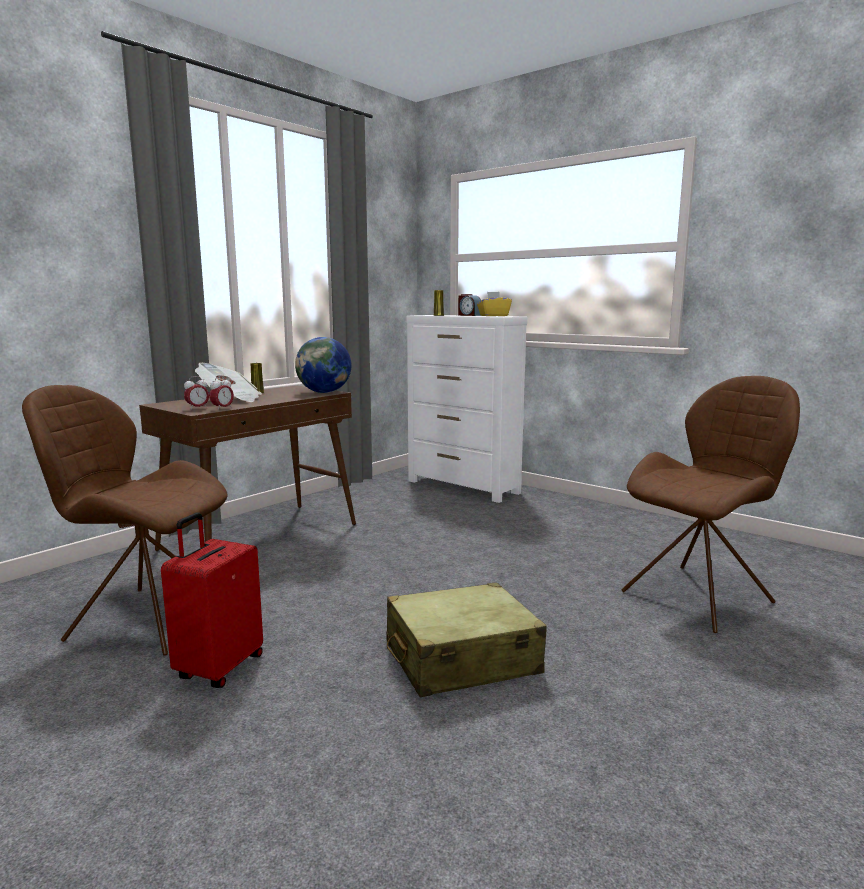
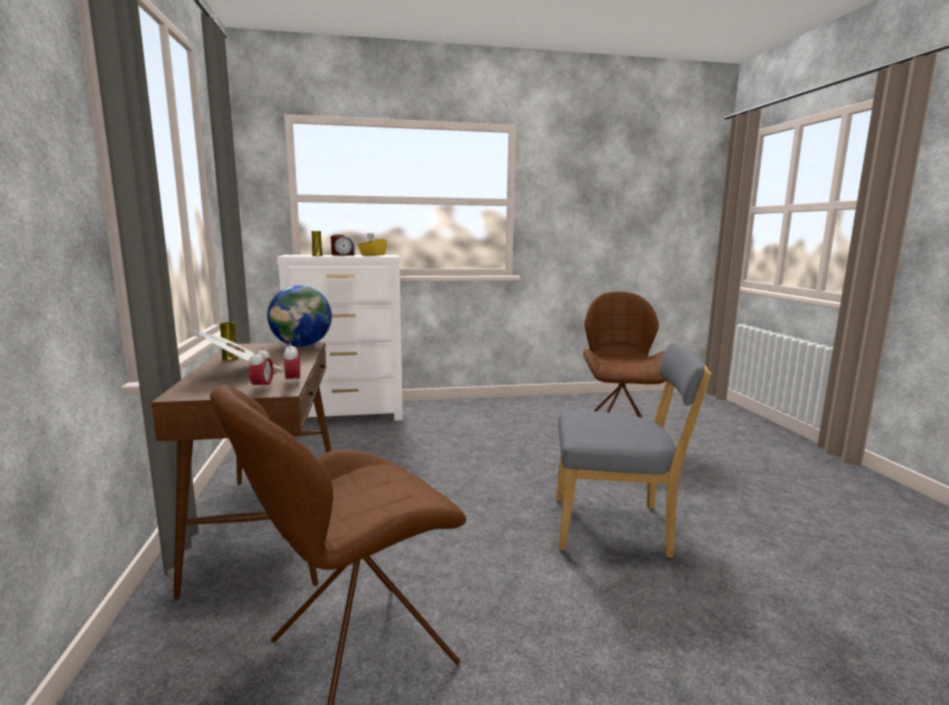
camera: 50 degrees left, 0 degrees up
(219, 668) = (519, 637): red suitcase -> none
(461, 659) = (616, 528): beige suitcase -> grey chair

